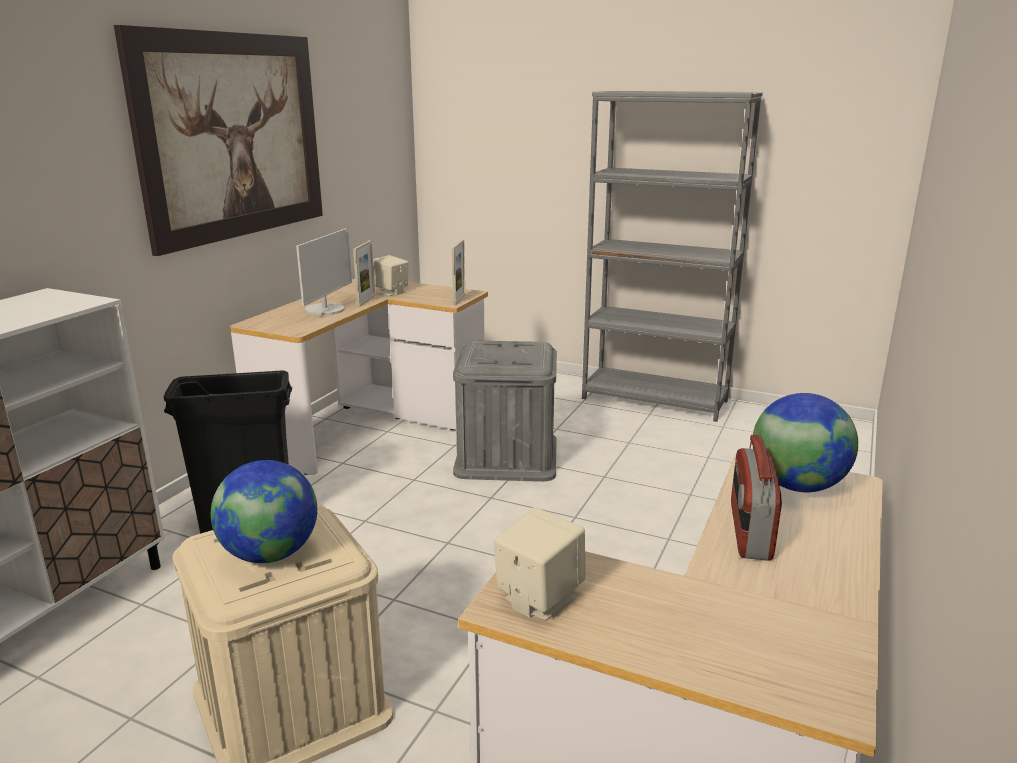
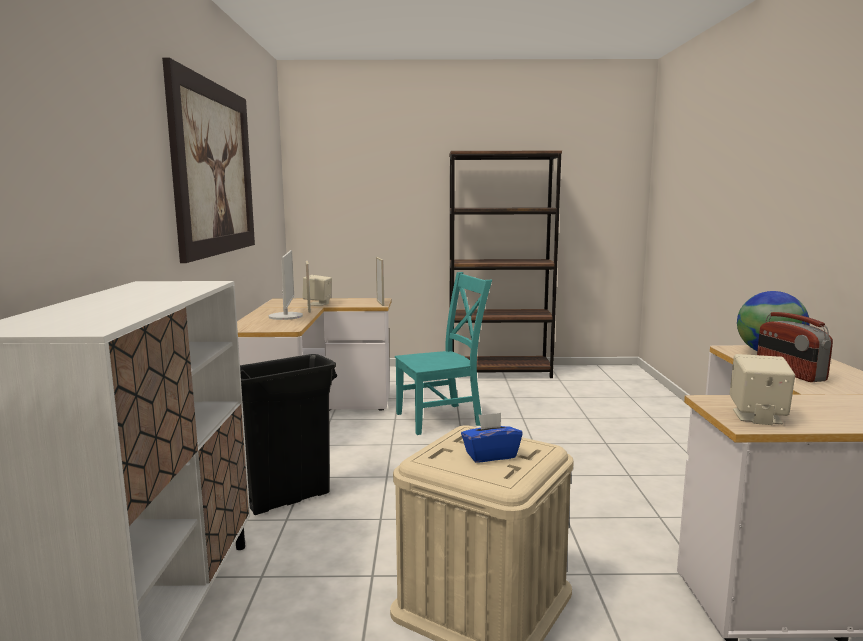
camera: 25 degrees left, 10 degrees down
(270, 554) = (490, 455): globe -> blue tissue box
(506, 456) = (442, 419): grey storage box -> turquoise chair
(654, 399) = (499, 372): grey bookcase -> brown bookcase

